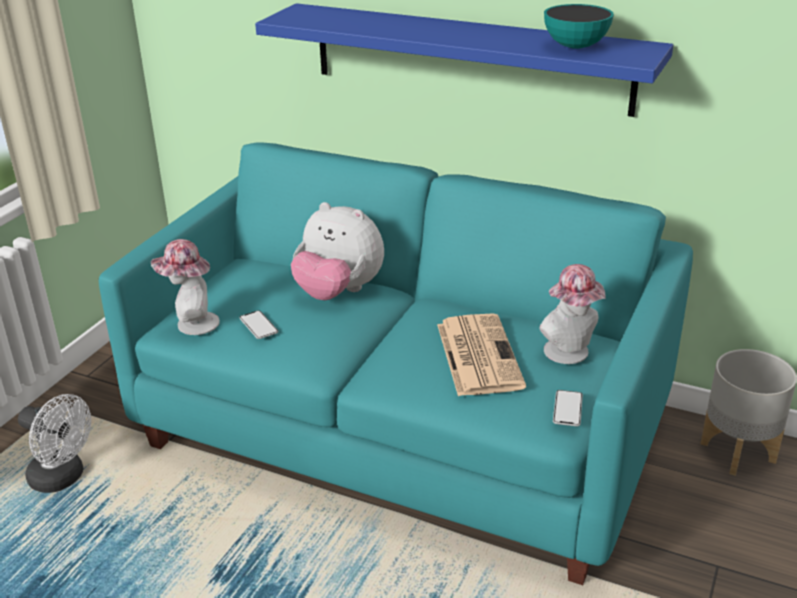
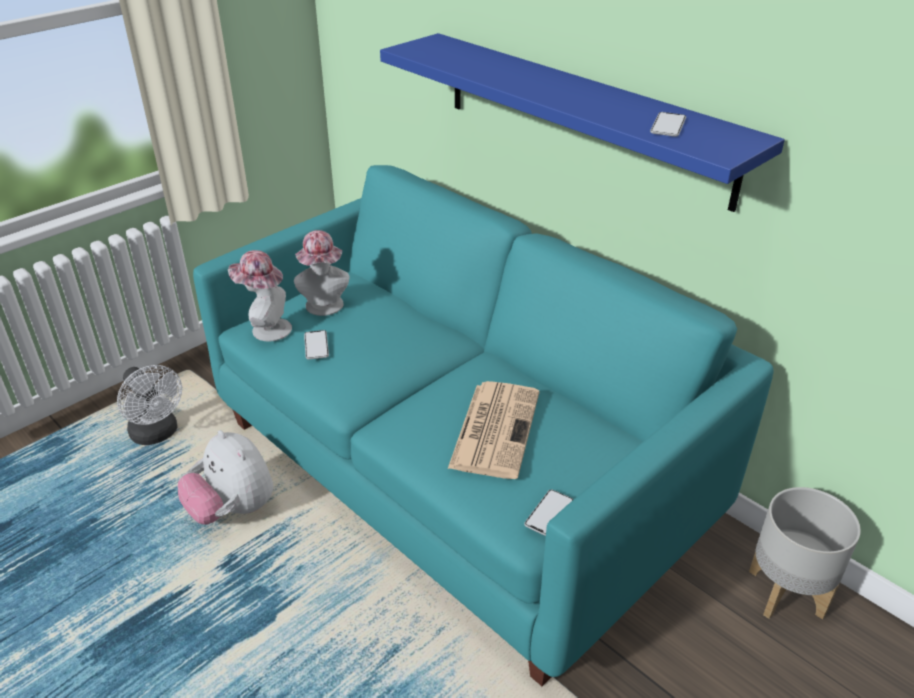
camera: 20 degrees right, 5 degrees up
(339, 292) = (409, 328): plush toy -> plush toy (233, 510)
(570, 354) = (589, 452): hat -> hat (325, 308)
(575, 47) = (668, 125): bowl -> phone

